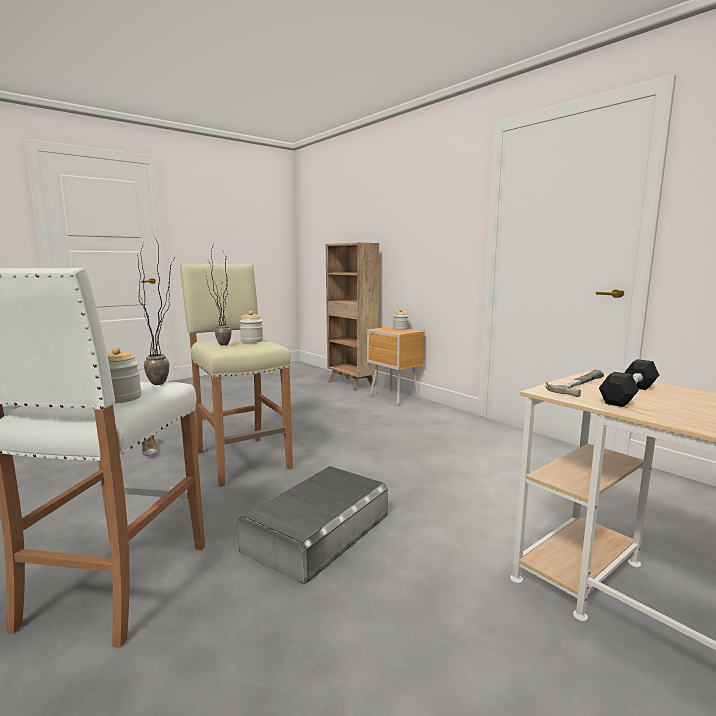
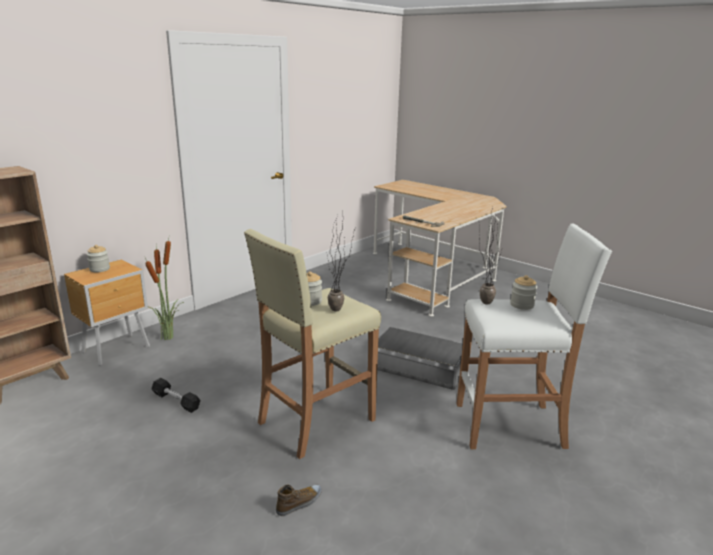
camera: 100 degrees left, 10 degrees up
(415, 409) = (169, 337): none -> potted plant
(629, 394) = (431, 218): black dumbbell -> black dumbbell (176, 401)

